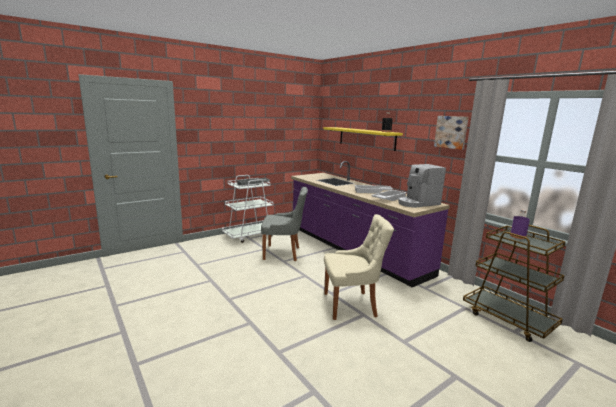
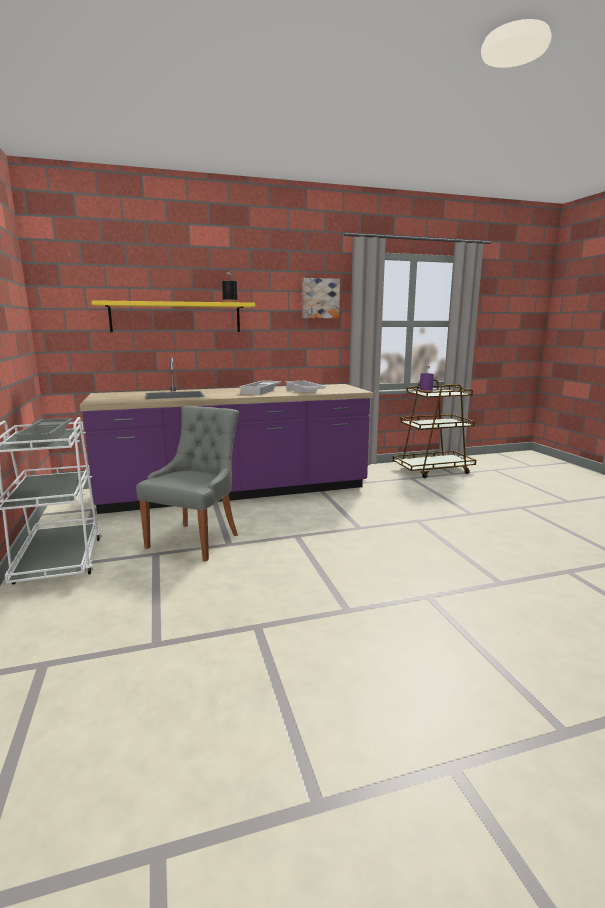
camera: 70 degrees left, 0 degrees up
(352, 305) = (393, 522): beige chair -> none
(418, 203) = (334, 387): coffee machine -> none

